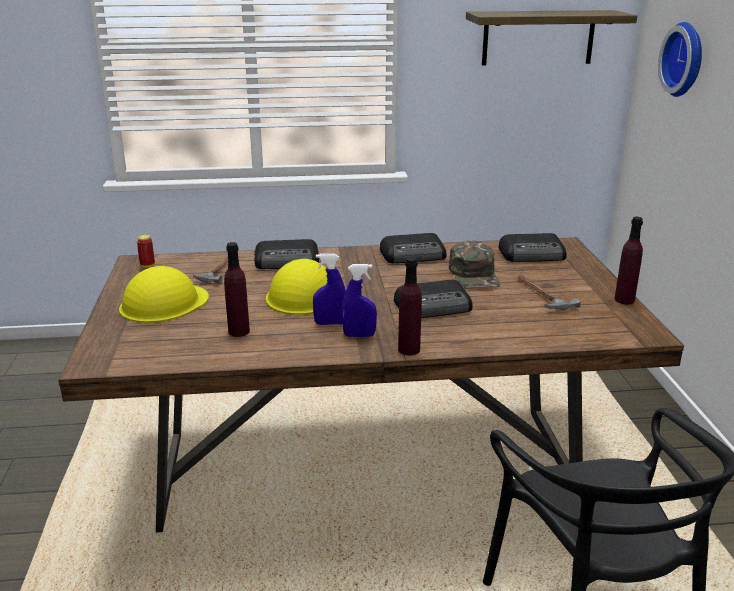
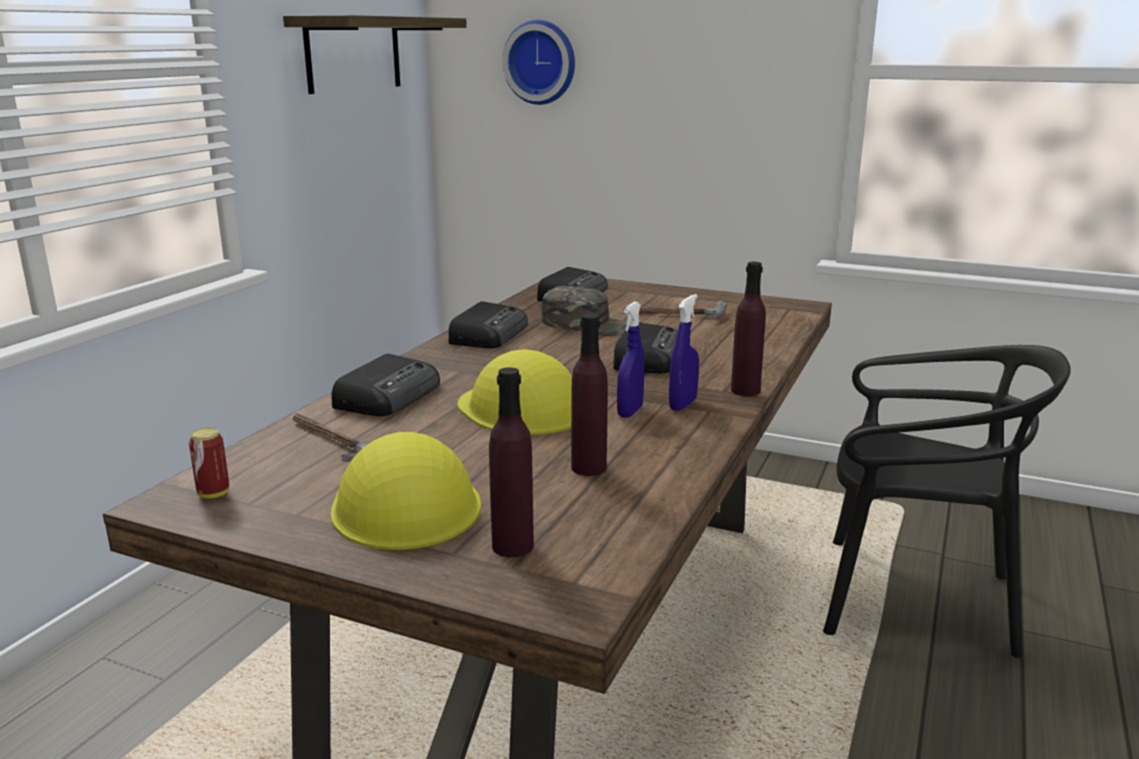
camera: 60 degrees left, 5 degrees down
(624, 300) = (723, 295): purple bottle -> purple bottle (512, 546)

